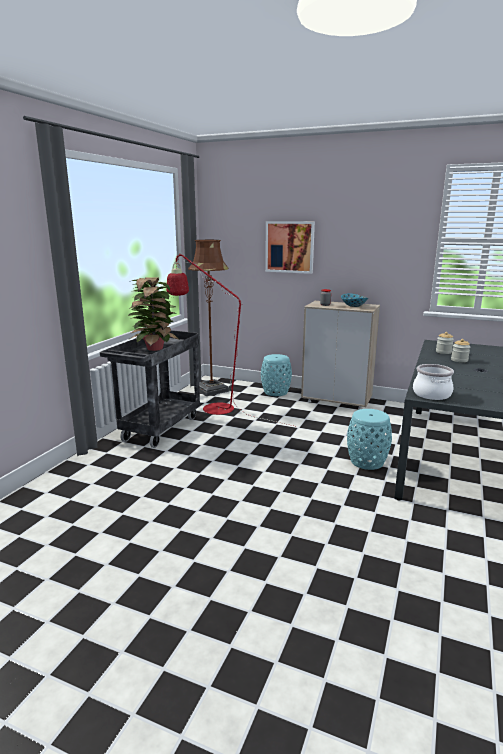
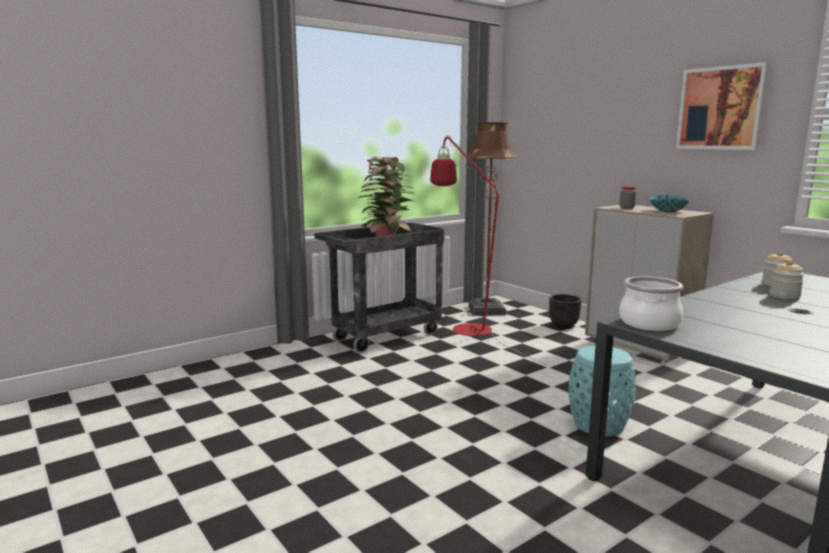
camera: 30 degrees right, 5 degrees down
(276, 392) = (564, 325): turquoise stool -> black planter
(289, 247) = (599, 131): picture -> picture (720, 108)

